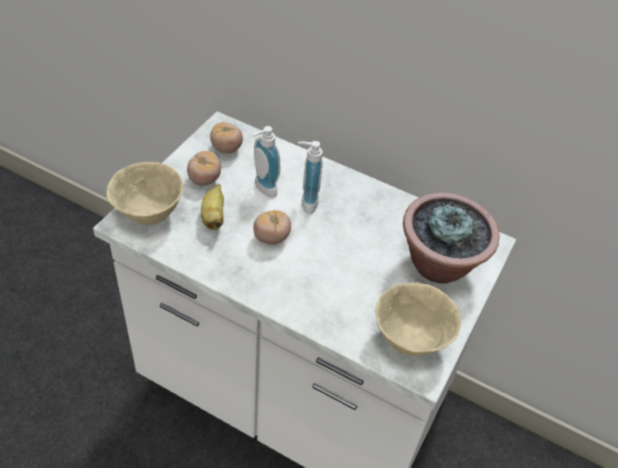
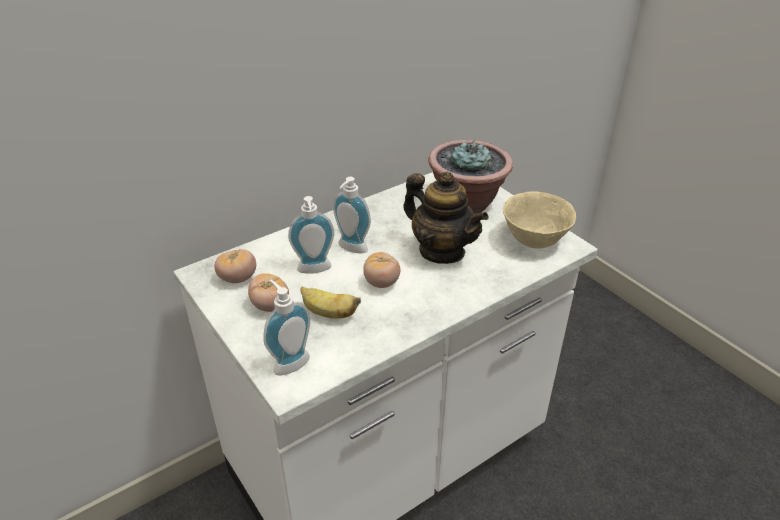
camera: 60 degrees left, 10 degrees down
(148, 213) = (289, 362): beige bowl -> soap dispenser
(344, 267) = (442, 251): none -> teapot

